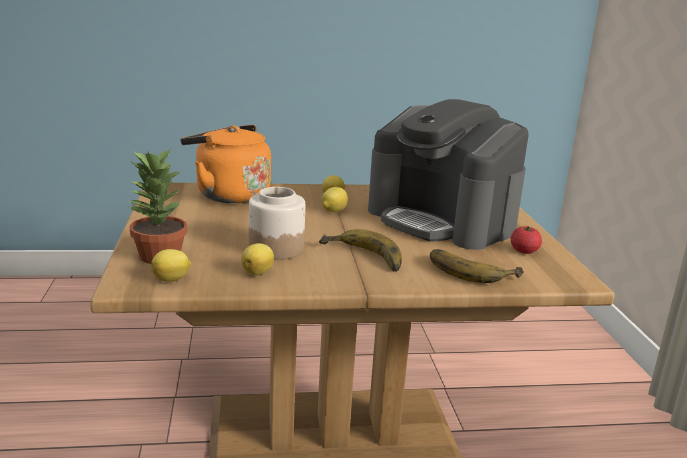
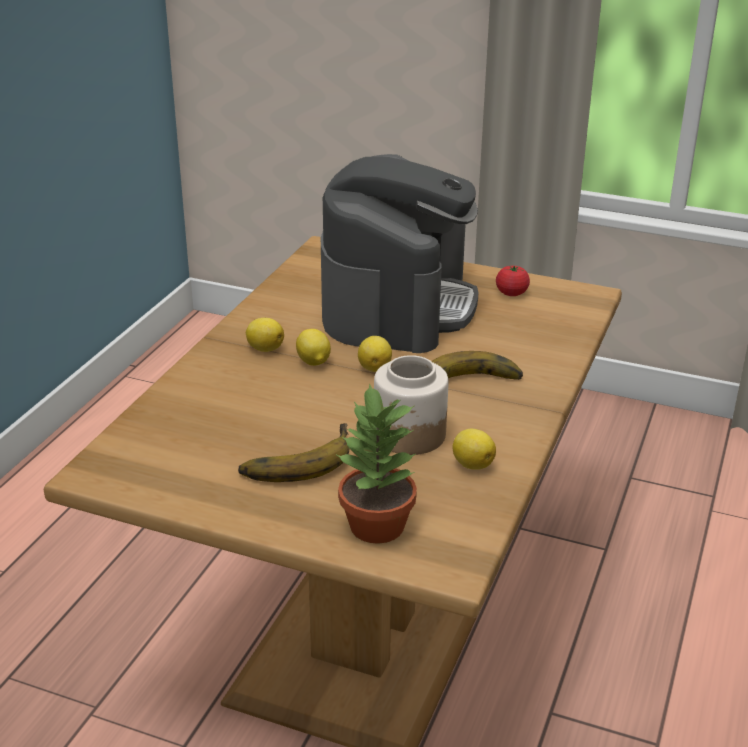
camera: 60 degrees left, 10 degrees up
(172, 279) = (456, 529): lemon -> lemon (375, 367)
(228, 195) = (182, 423): orange kettle -> none
(442, 220) = (397, 305): coffee machine -> coffee machine turned 60 degrees counterclockwise
(471, 270) = (538, 336): banana -> banana (295, 459)

